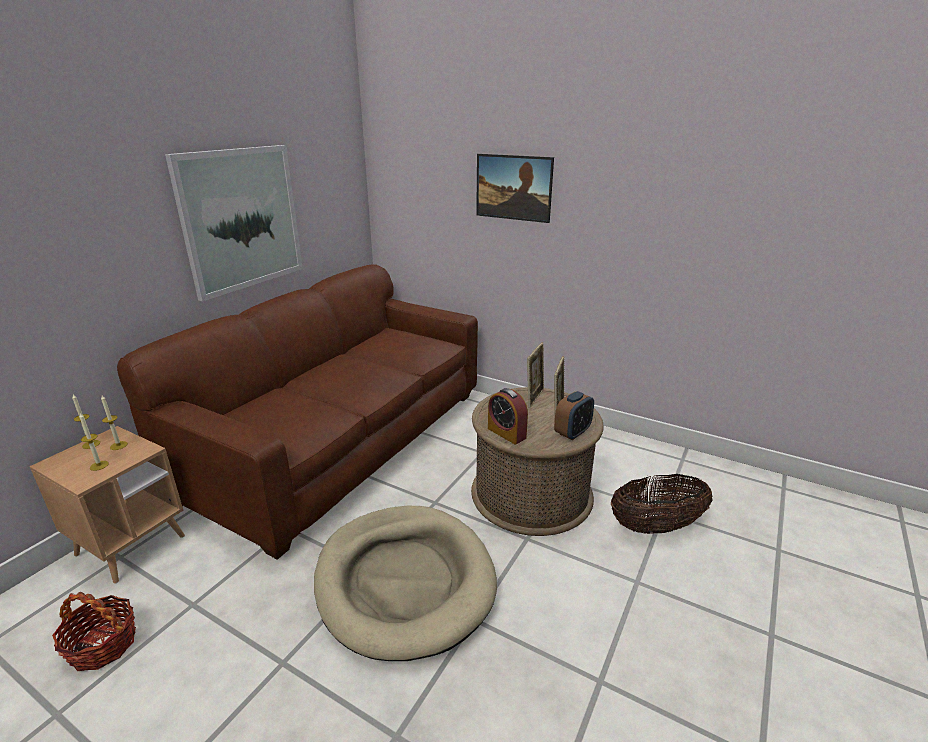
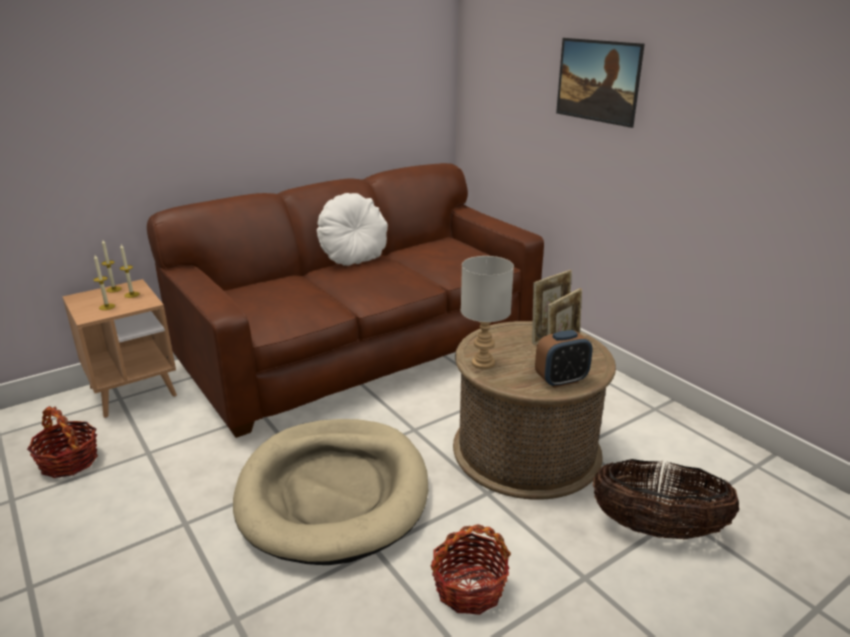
camera: 25 degrees right, 0 degrees up
(241, 219) = (293, 97): picture -> none
(324, 364) = (354, 260): none -> white pillow
(506, 433) = (484, 363): alarm clock -> grey table lamp
(566, 623) = (469, 588): none -> basket

